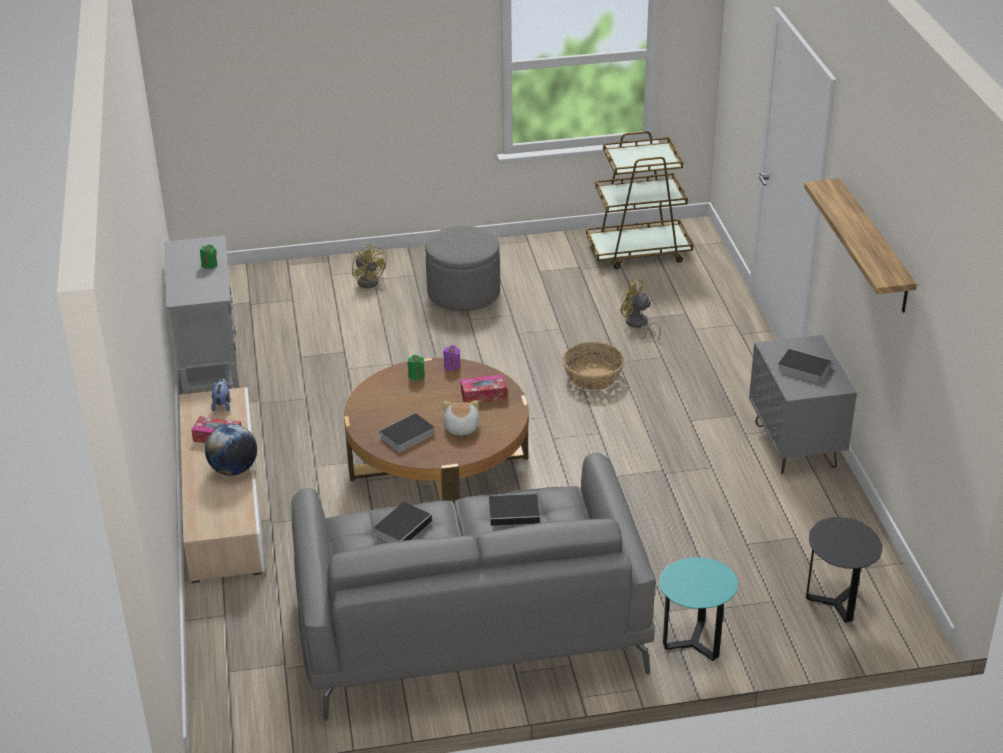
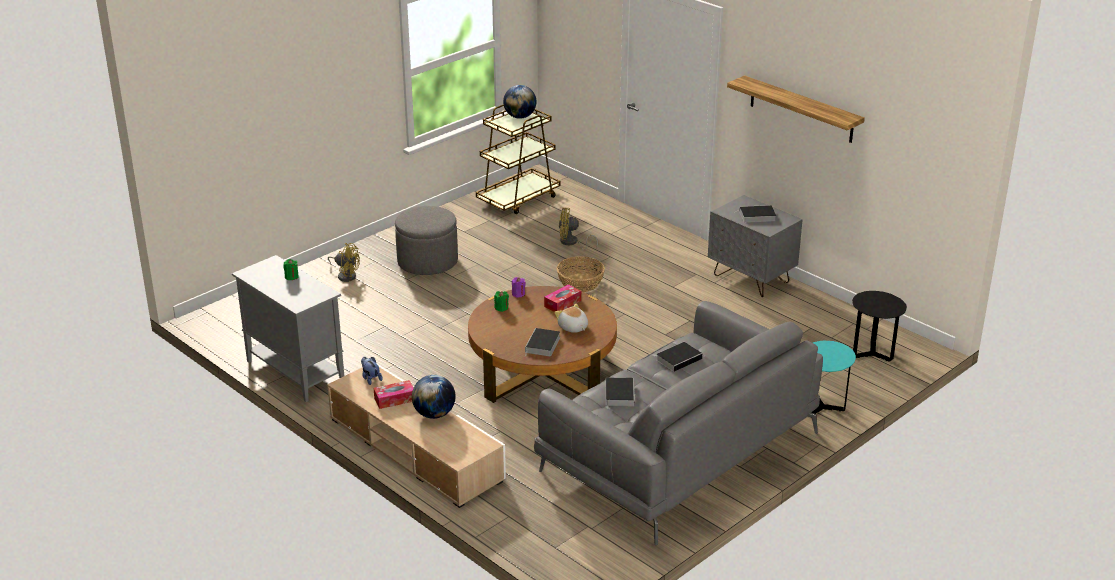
camera: 35 degrees left, 5 degrees down
(652, 152) = (520, 117): none -> globe

